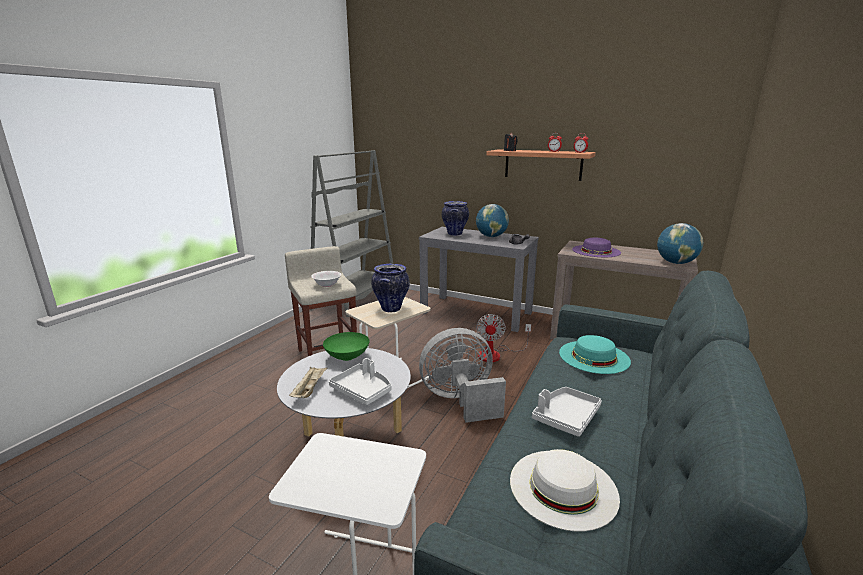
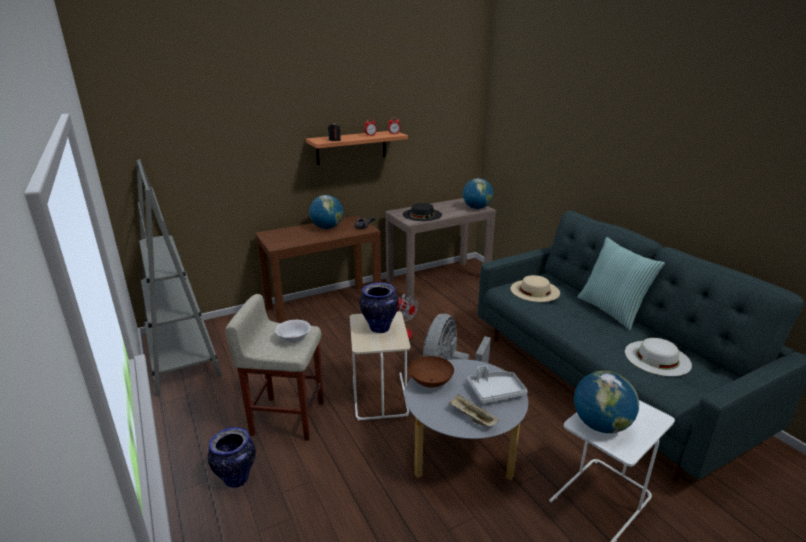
camera: 55 degrees left, 5 degrees up
(332, 459) = (600, 425): none -> globe
(348, 357) = (431, 382): green bowl -> brown bowl
(454, 234) = (292, 236): vase -> vase (236, 479)
(476, 312) = (324, 307): grey console table -> brown console table
(566, 417) = (596, 329): grey tray -> none
(594, 356) = (535, 290): turquoise hat -> beige hat
(596, 251) = (422, 214): purple hat -> black hat
(642, 421) = (611, 311): none -> pillow

